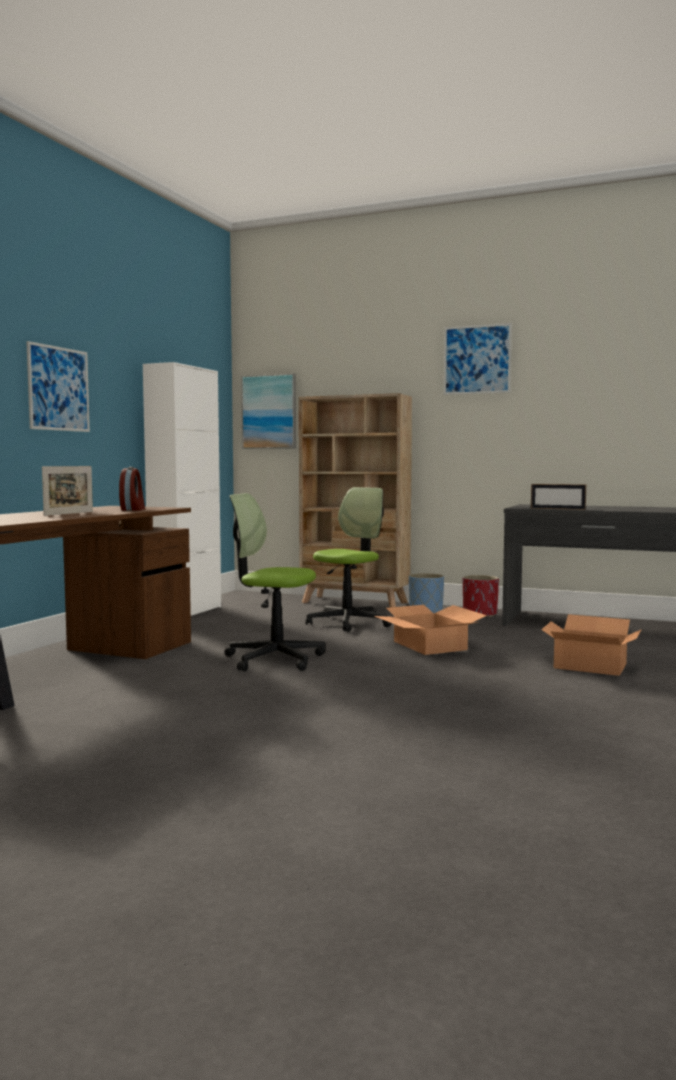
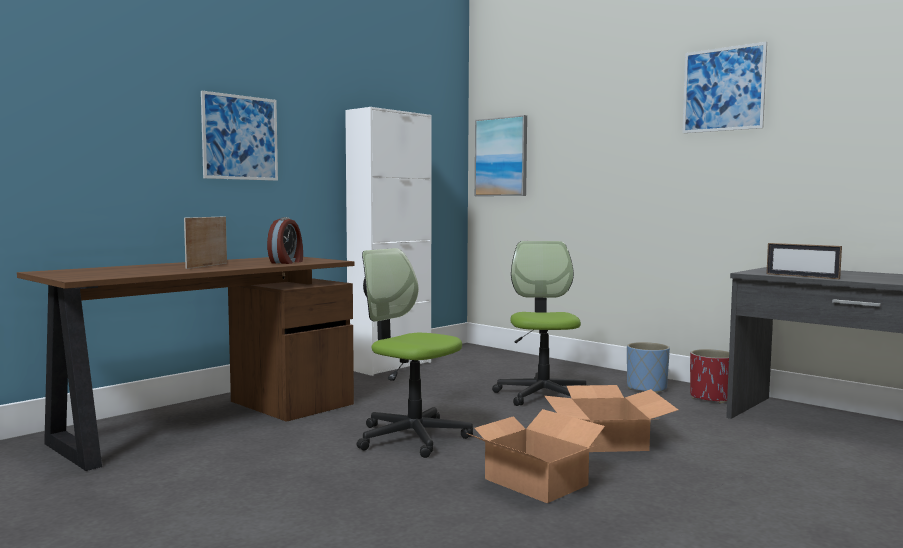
camera: 20 degrees right, 0 degrees up
(69, 513) = (207, 266): picture frame -> picture frame turned 150 degrees clockwise
(348, 623) = (542, 395): office chair -> office chair turned 60 degrees counterclockwise
(355, 603) = (575, 369): beige bookcase -> none
(589, 666) = (799, 499): cardboard box -> cardboard box (535, 481)

